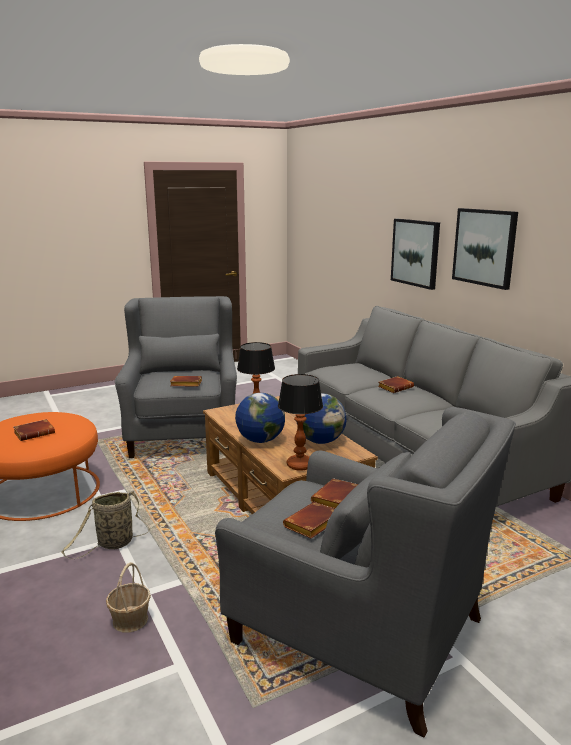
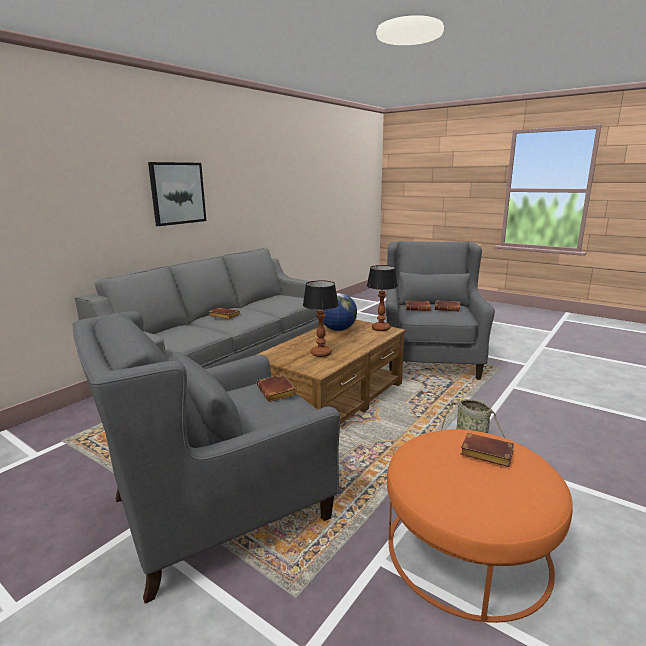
camera: 115 degrees left, 0 degrees up
(130, 620) = (513, 409): basket -> none
(260, 440) = (359, 344): globe -> none
(415, 252) = (99, 213): picture -> none

